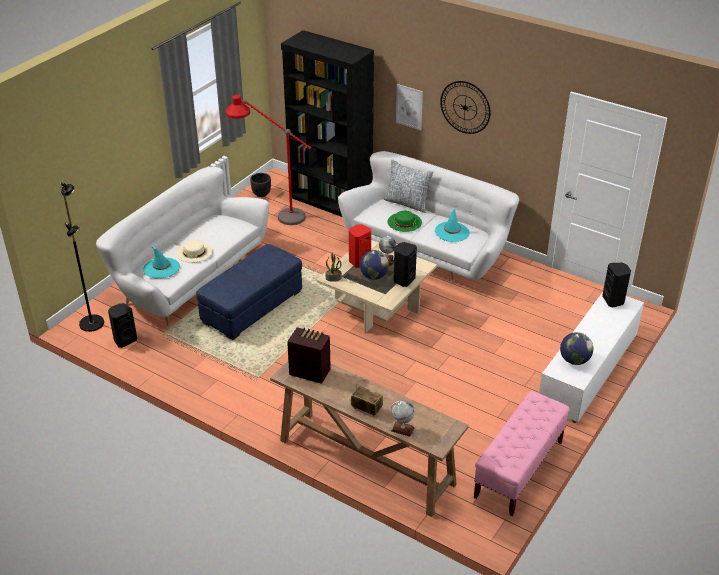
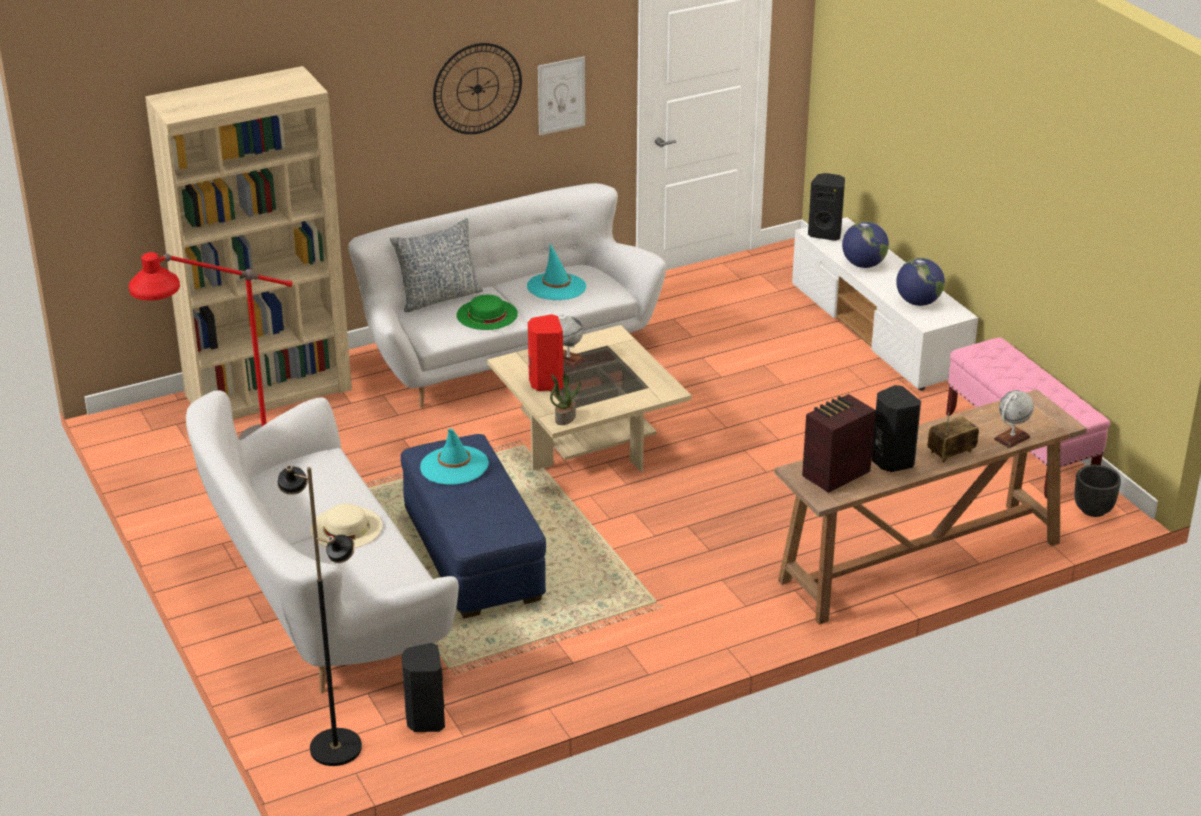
camera: 60 degrees left, 5 degrees down
(161, 268) = (357, 575): turquoise hat -> turquoise hat (454, 466)
(261, 194) = (157, 450): black planter -> black planter (1093, 510)
(330, 202) = (269, 392): black bookcase -> beige bookcase
(374, 276) = (596, 382): globe -> globe (863, 265)
(403, 280) = (630, 362): black speaker -> black speaker (890, 461)
(409, 107) = (376, 138): picture -> picture (561, 95)

